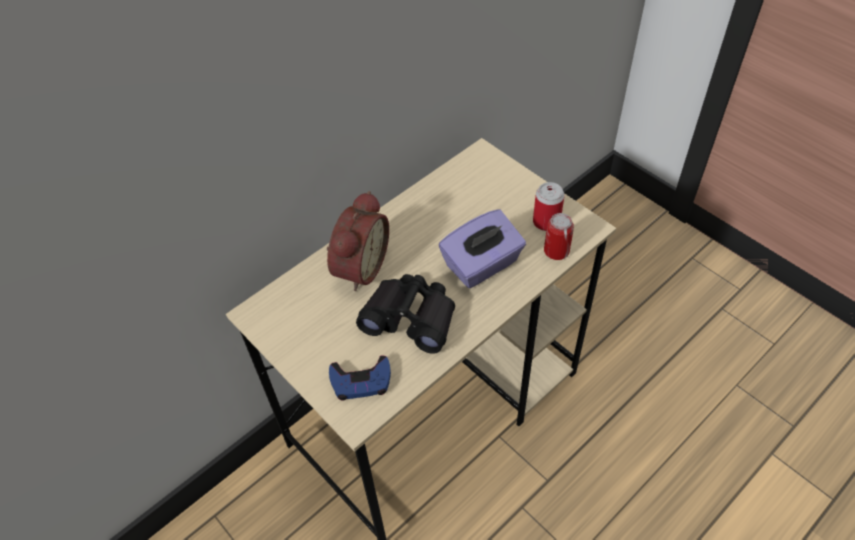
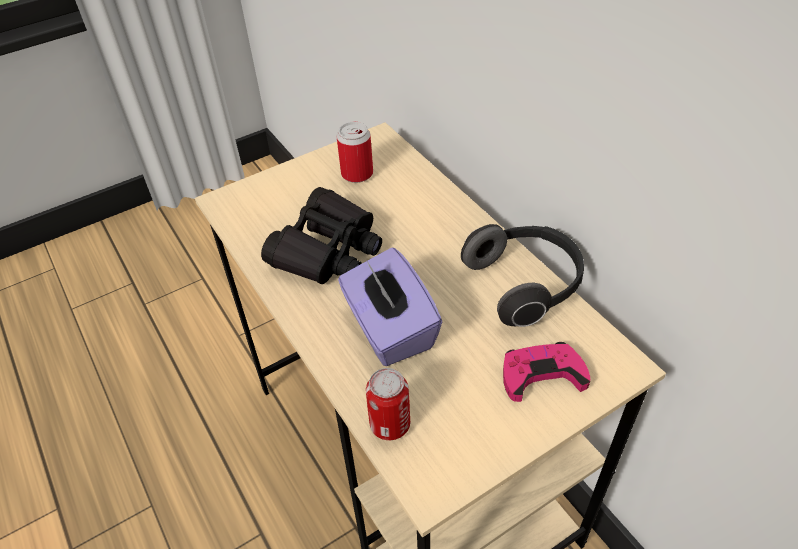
camera: 100 degrees right, 5 degrees down
(358, 267) = (419, 213): alarm clock -> none
(361, 381) = (264, 206): blue game controller -> none
(425, 199) = (525, 284): none -> headphones
(498, 187) = (541, 374): none -> pink game controller
(546, 222) = (455, 425): can -> can (357, 174)

